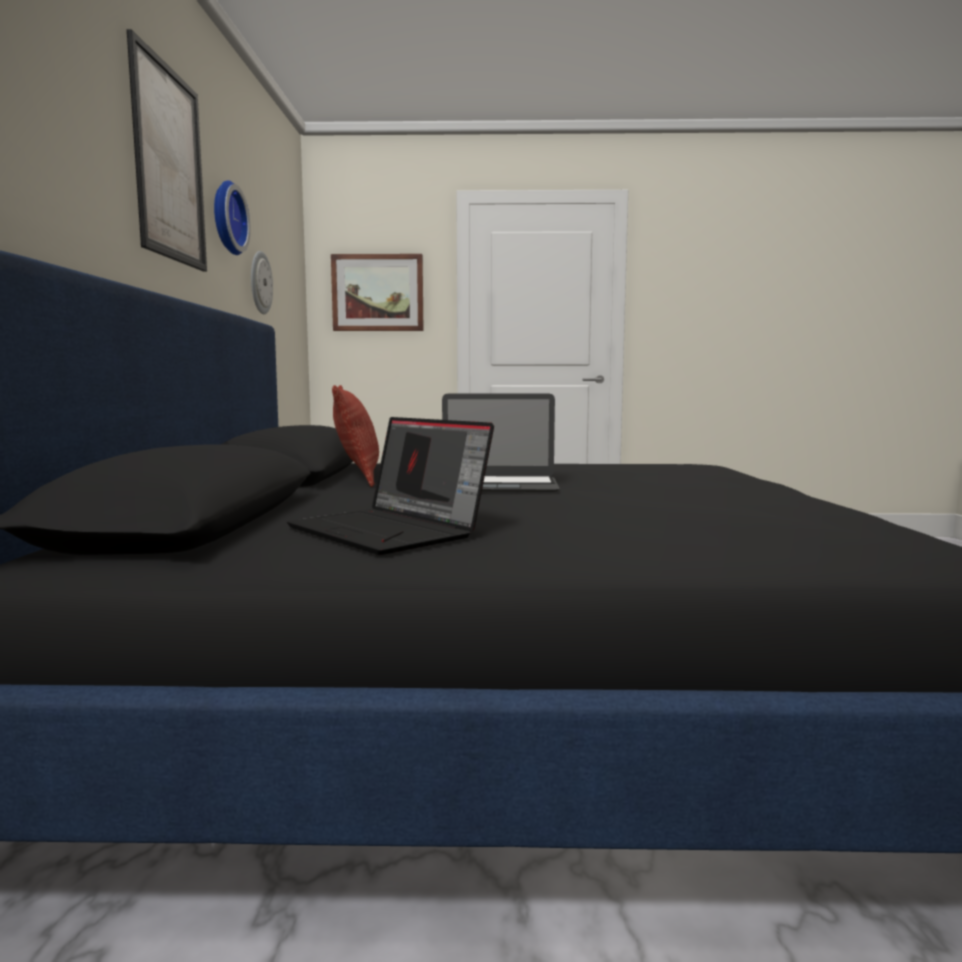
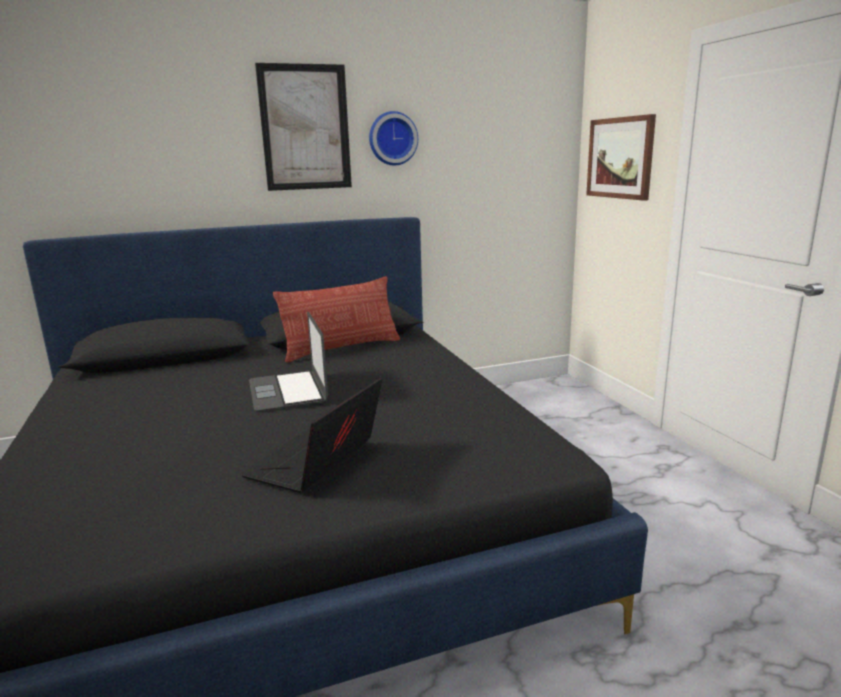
camera: 70 degrees right, 10 degrees up
(259, 283) = (455, 173): wall clock -> none
(391, 531) = (126, 396): laptop -> laptop (316, 462)

